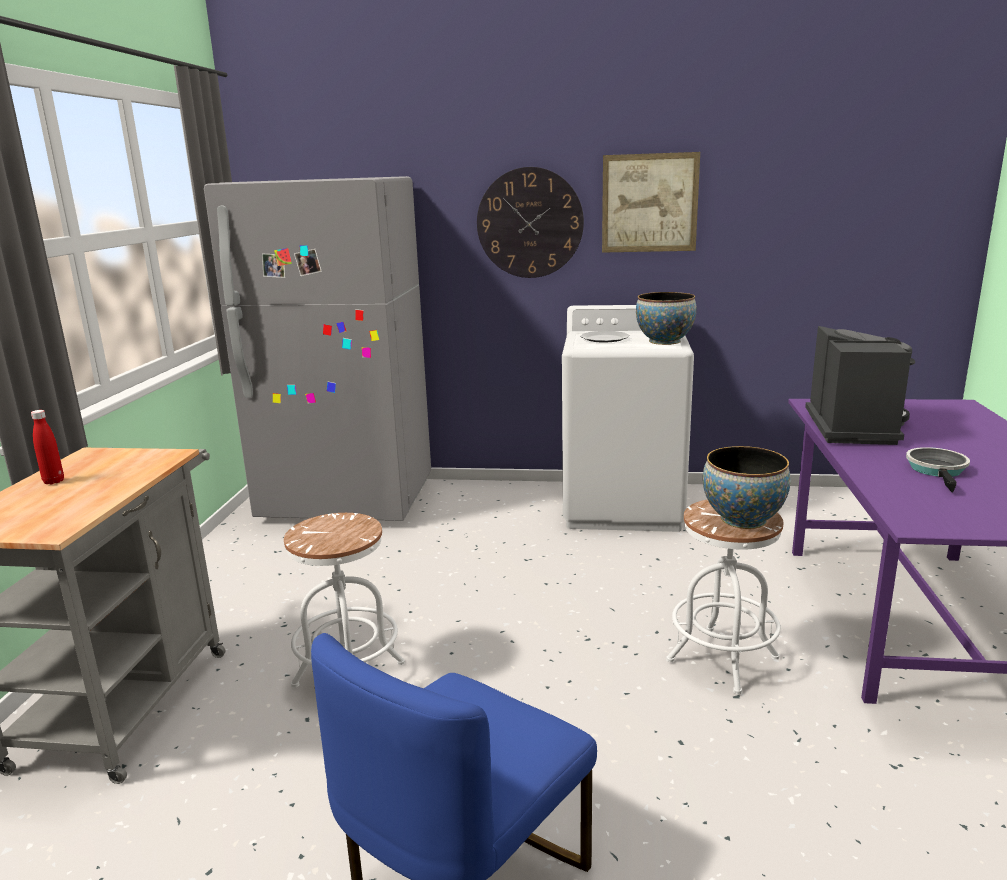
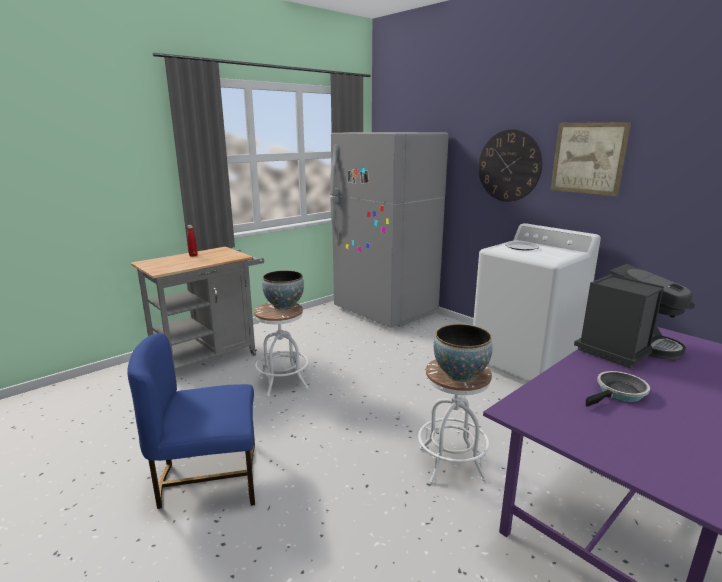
camera: 40 degrees right, 0 degrees up
(664, 341) = (554, 256): bowl -> bowl (284, 305)

